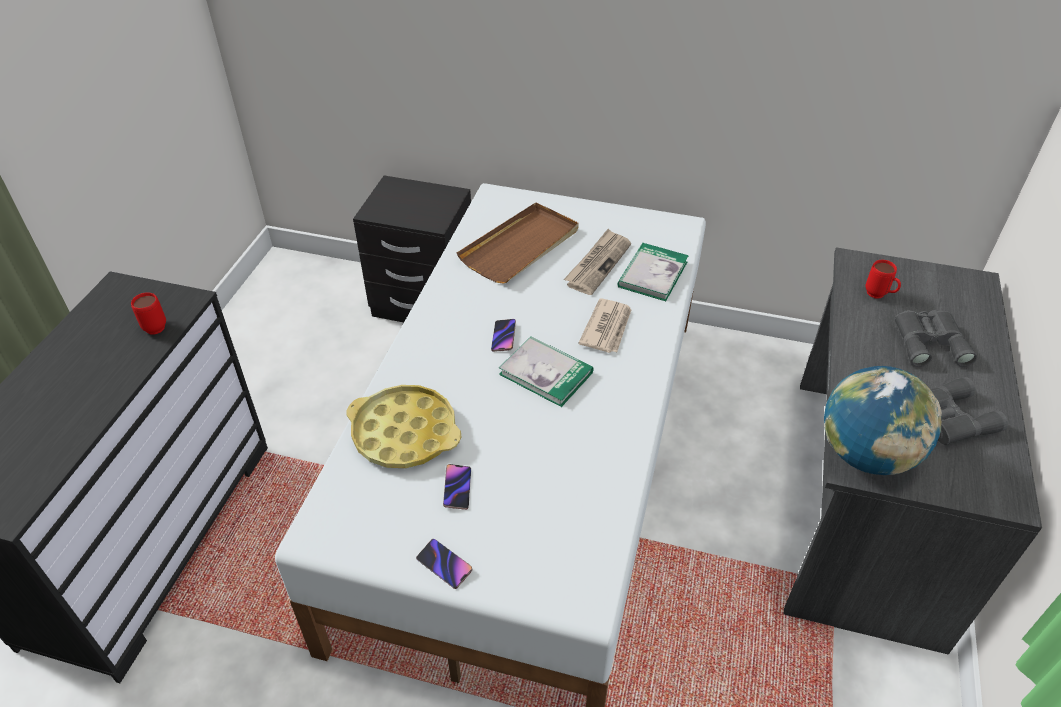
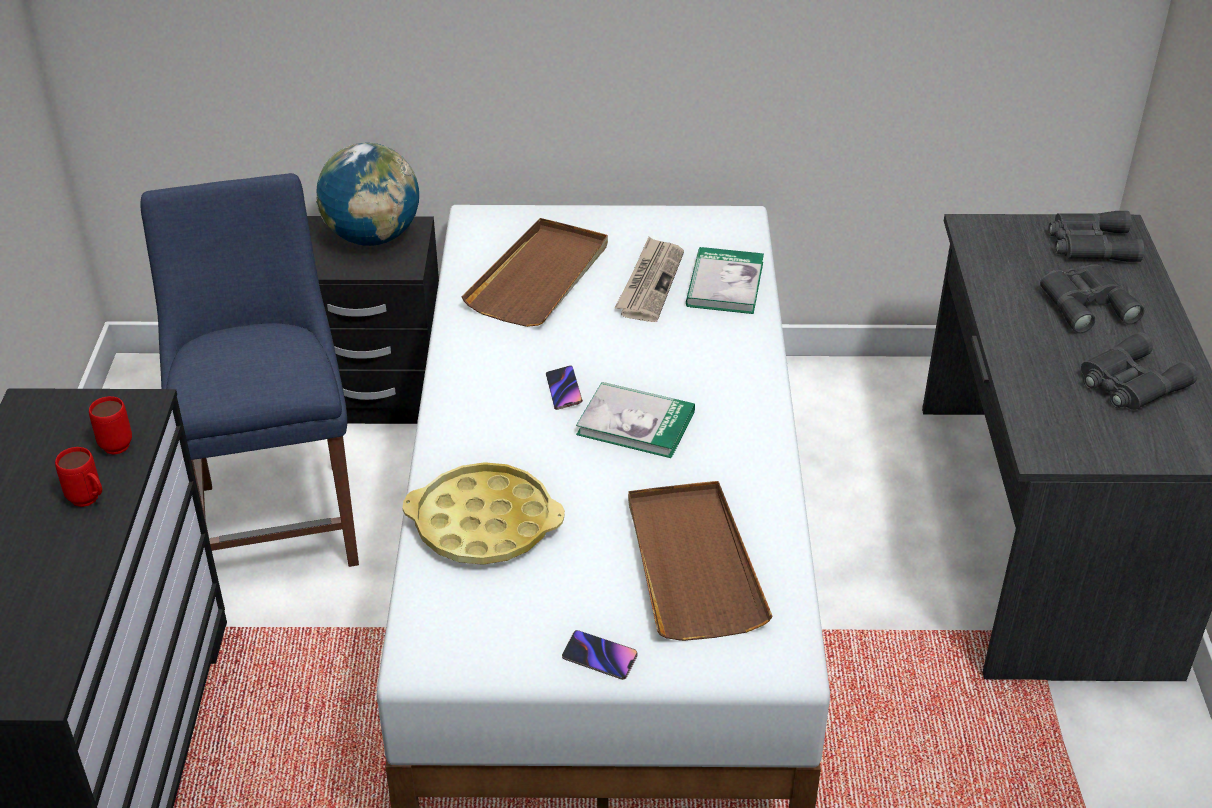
camera: 15 degrees left, 5 degrees down
(328, 379) = (278, 516): none -> blue chair
(457, 488) = (579, 572): phone -> none
(545, 499) = (692, 563): none -> brown tray
(607, 328) = (692, 357): newspaper -> none
(866, 454) = (1053, 436): globe -> globe (372, 237)
(879, 296) = (1013, 262): red mug -> red mug (89, 501)
(947, 292) = (1089, 244): none -> grey binoculars

